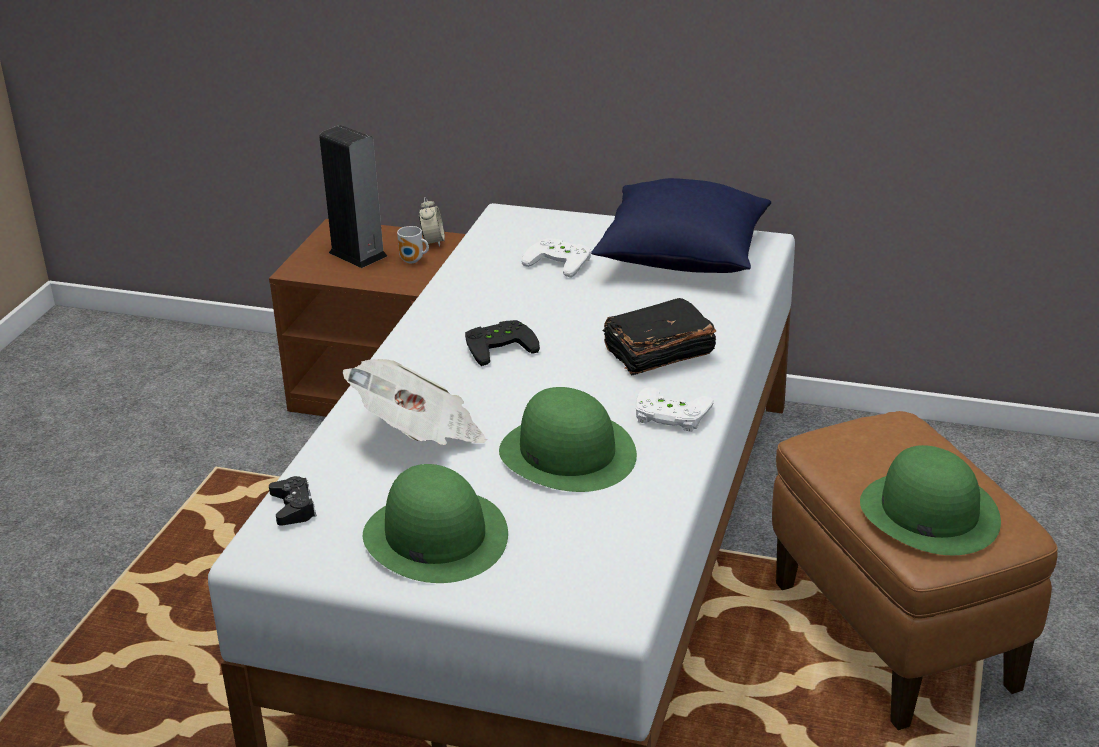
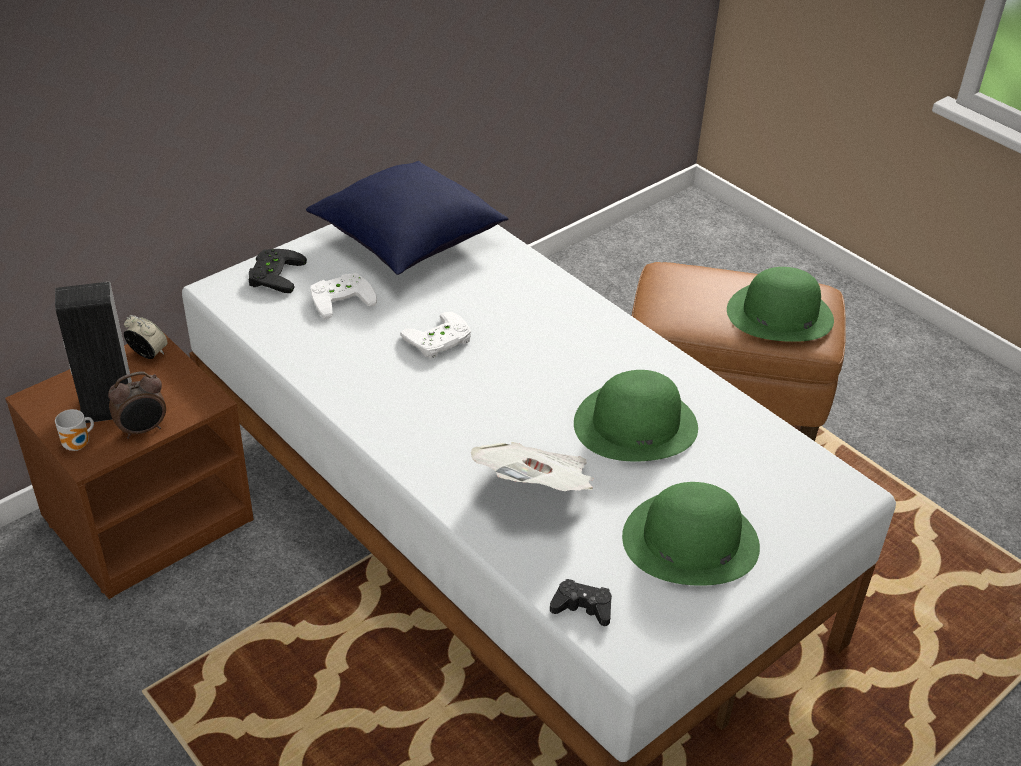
camera: 60 degrees left, 10 degrees up
(347, 276) = (143, 430): none -> alarm clock
(413, 261) = (168, 380): mug -> mug (79, 445)
(499, 345) = (442, 389): black game controller -> black game controller (273, 274)
(657, 353) = (538, 319): black book -> none
(670, 416) = (631, 354): white game controller -> white game controller (439, 341)

